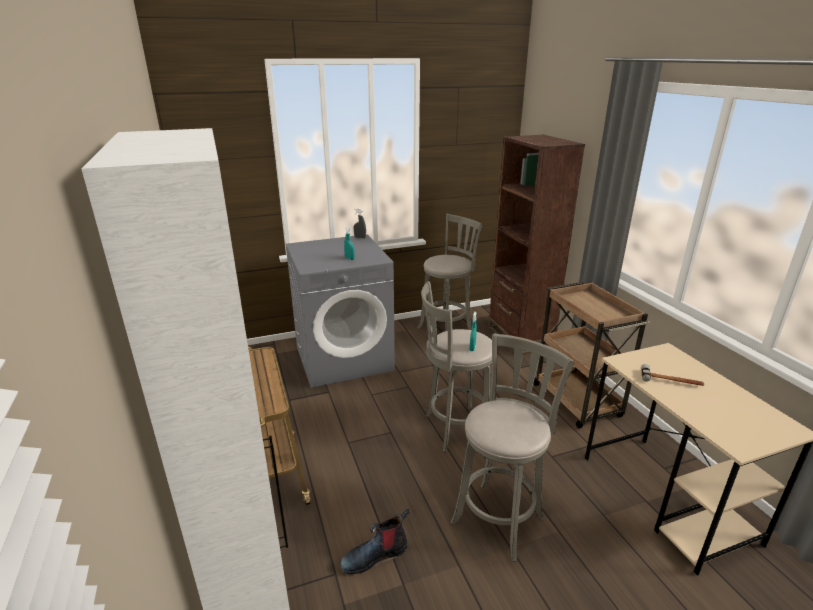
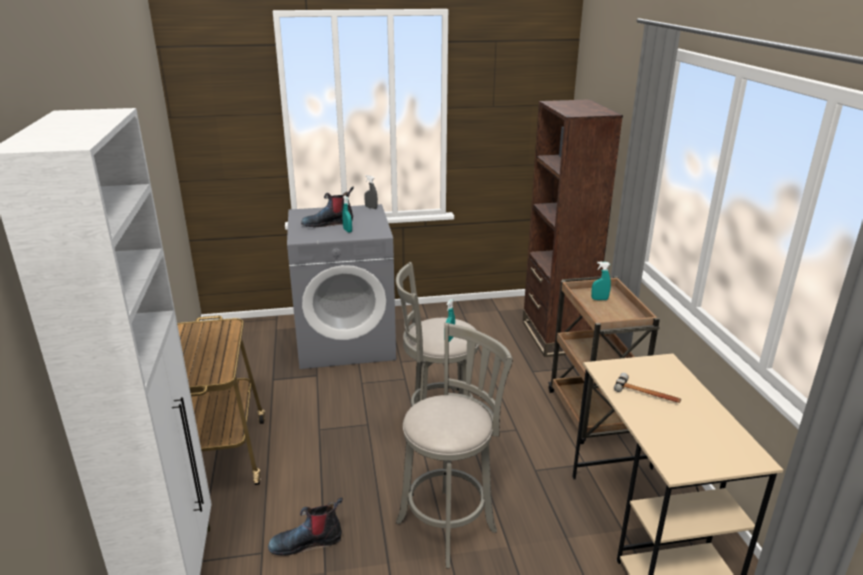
camera: 10 degrees right, 0 degrees up
(328, 253) = (328, 223): none -> boot
(447, 329) = (473, 319): grey stool -> none
(585, 302) = (599, 299): none -> turquoise spray bottle

